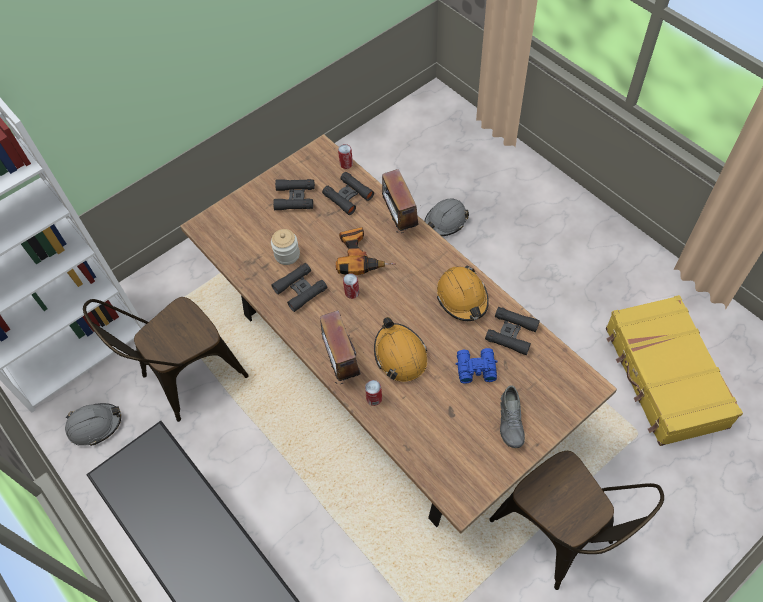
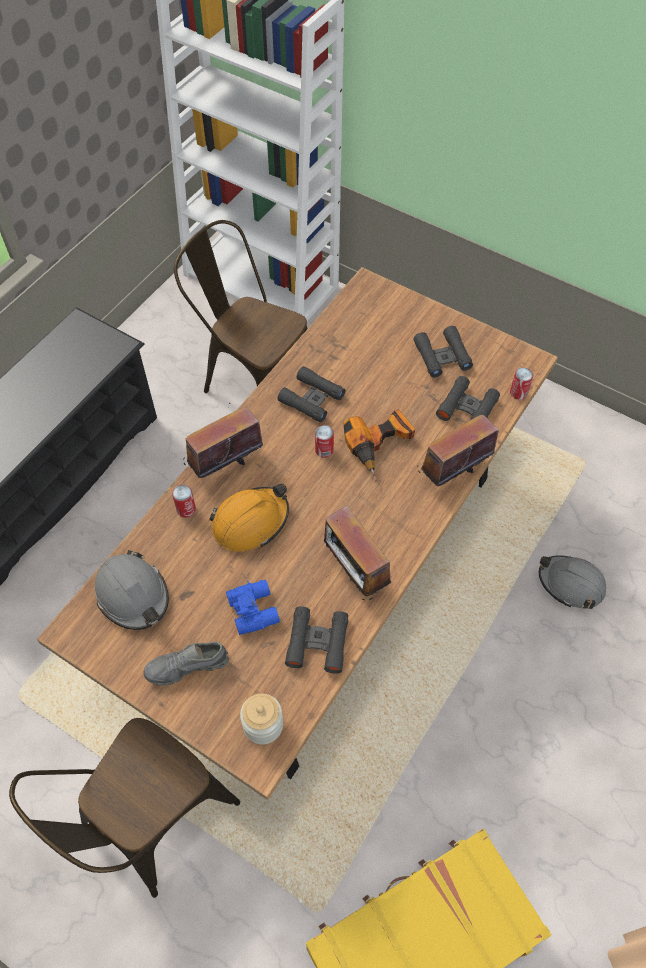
camera: 70 degrees right, 0 degrees up
(95, 425) = (182, 327): grey hard hat -> grey hard hat (133, 595)
(287, 255) = (356, 373): jar -> jar (263, 725)
(462, 298) = (355, 572): orange hard hat -> radio

